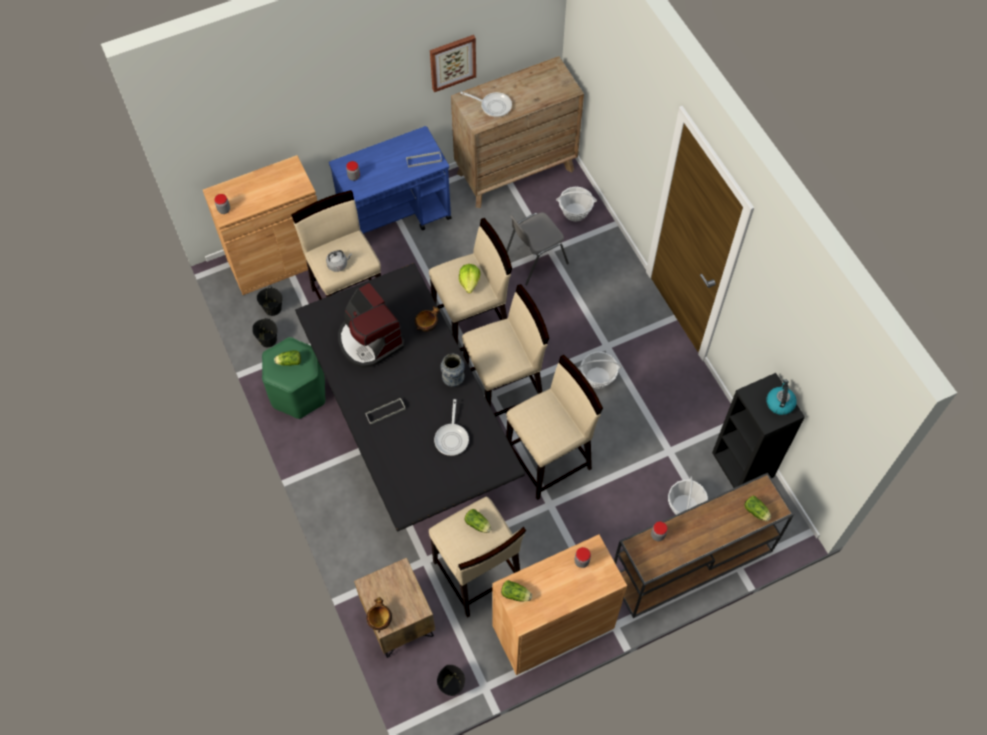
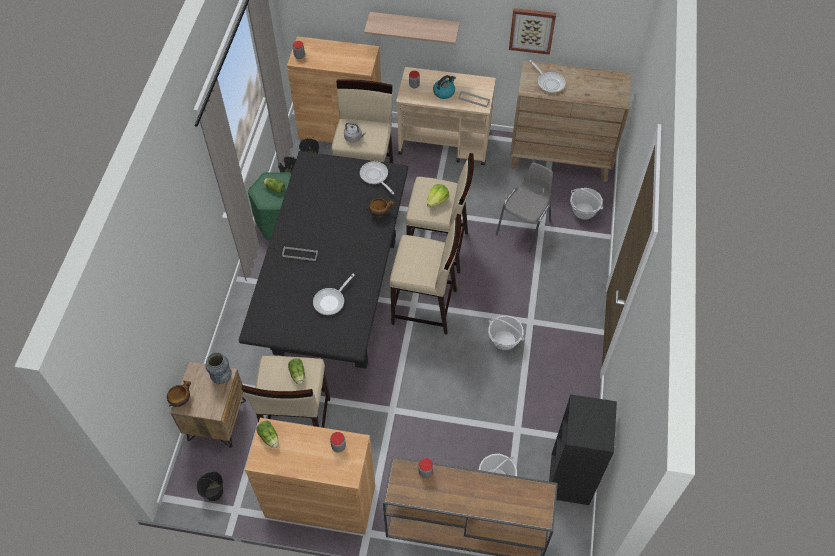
camera: 35 degrees right, 5 degrees down
(329, 117) = (414, 27): none -> shelf
(369, 340) = (331, 200): coffee machine -> none
(393, 292) = (375, 177): none -> frying pan
(396, 217) = (445, 144): blue cart -> beige cart
(453, 380) = (366, 261): vase -> vase (222, 377)
(535, 259) = (524, 228): grey chair -> grey chair turned 120 degrees clockwise
(549, 460) = (418, 377): beige stool -> none
(756, 512) = (522, 508): lettuce -> none
(779, 403) = (600, 427): kettle -> kettle (444, 92)

